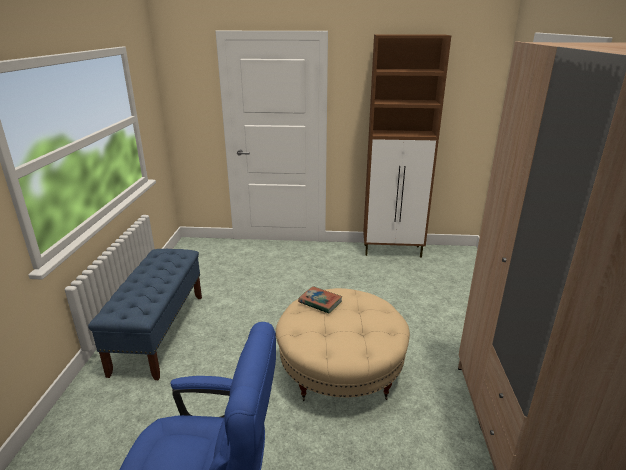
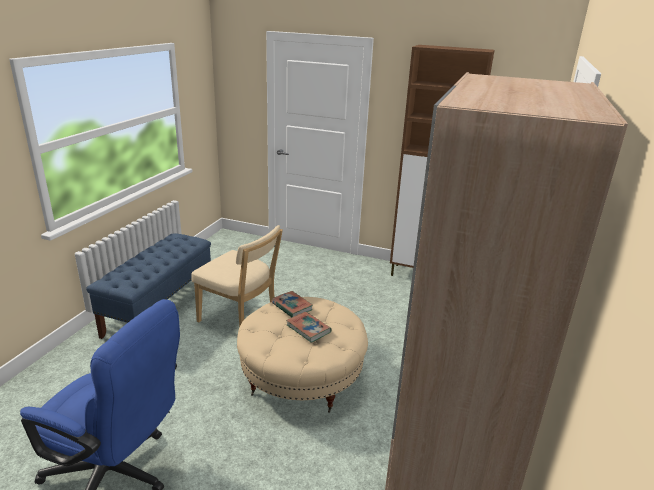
camera: 15 degrees right, 0 degrees up
(249, 325) = (240, 319): none -> beige chair
(350, 321) = (308, 329): none -> book

